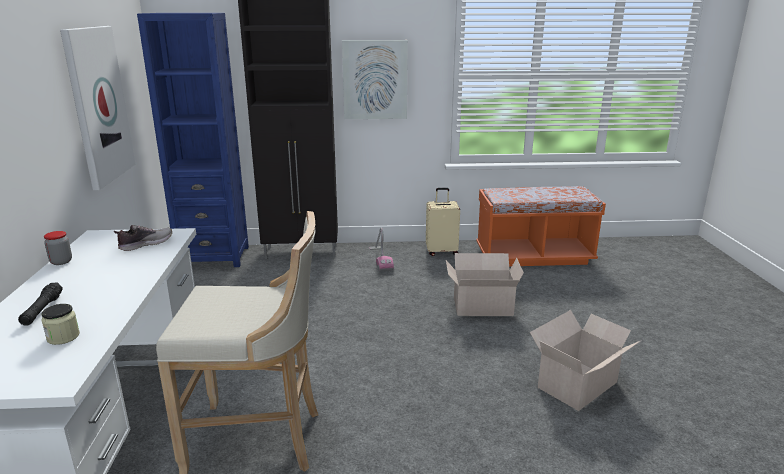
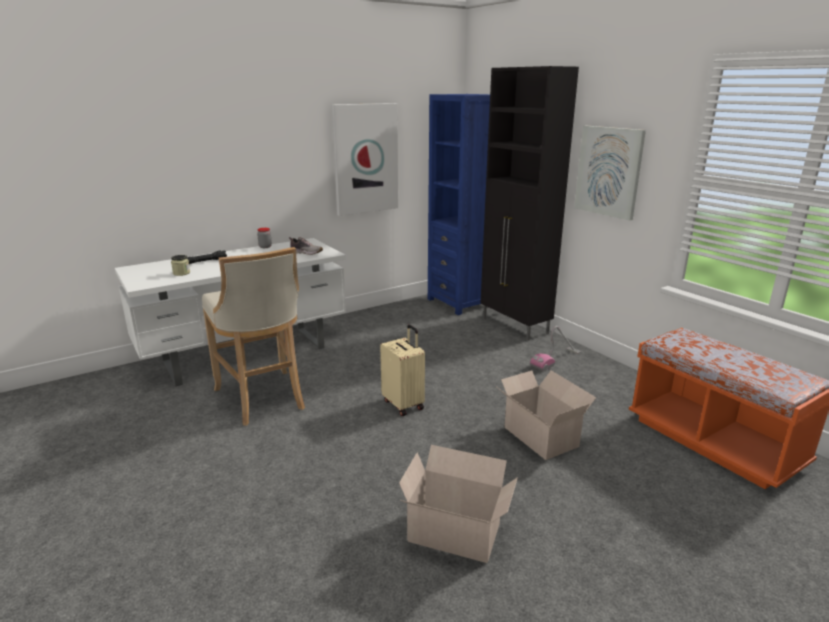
camera: 60 degrees right, 0 degrees up
(441, 251) = (623, 383): beige suitcase -> beige suitcase (404, 404)

